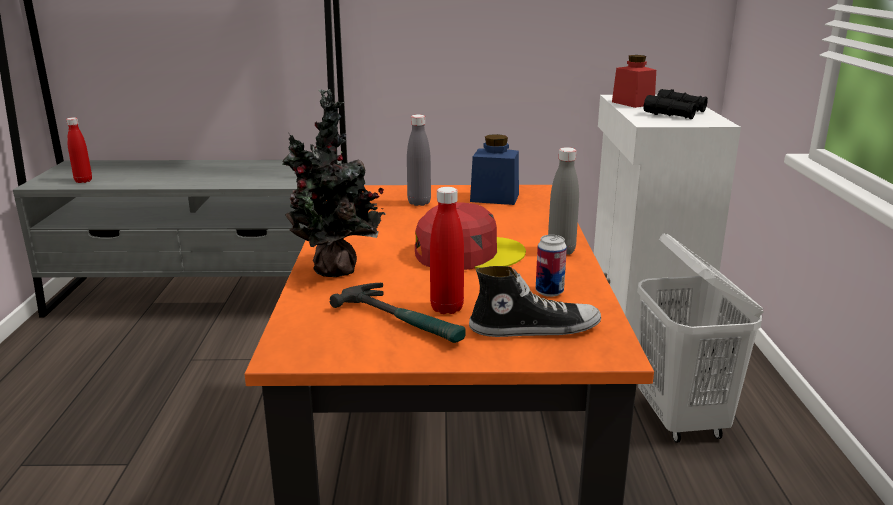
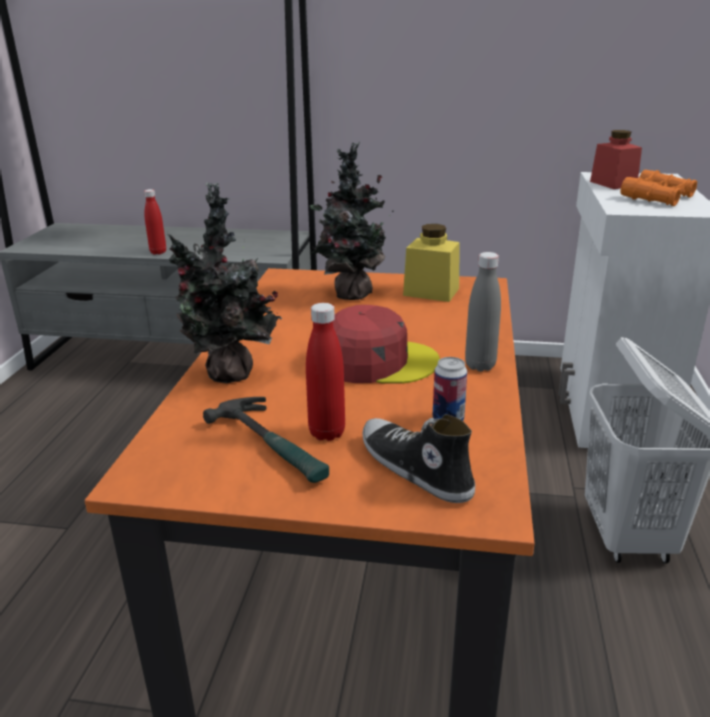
camera: 10 degrees right, 5 degrees up
(83, 181) = (62, 245): red bottle -> red bottle (158, 252)
(419, 203) = (349, 294): grey bottle -> potted plant
(494, 198) = (431, 292): blue jar -> yellow jar
(534, 328) = (413, 468): shoe -> shoe turned 135 degrees counterclockwise
(675, 113) = (657, 197): black binoculars -> orange binoculars

